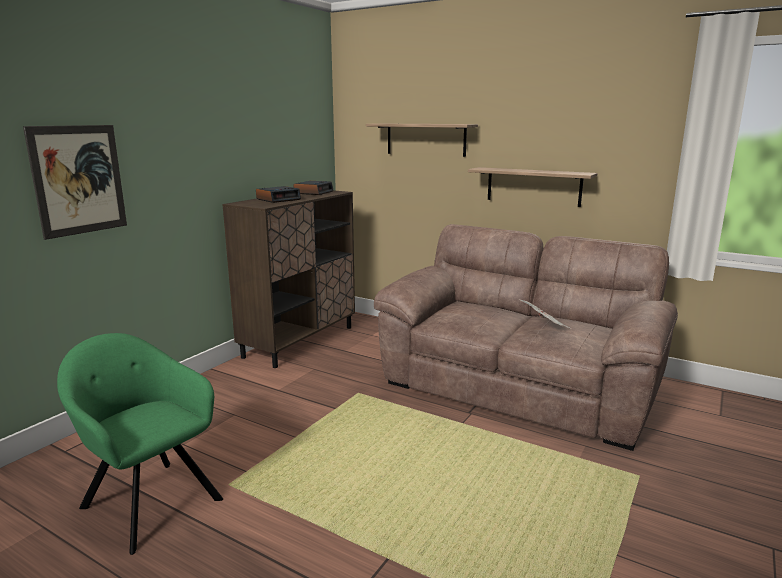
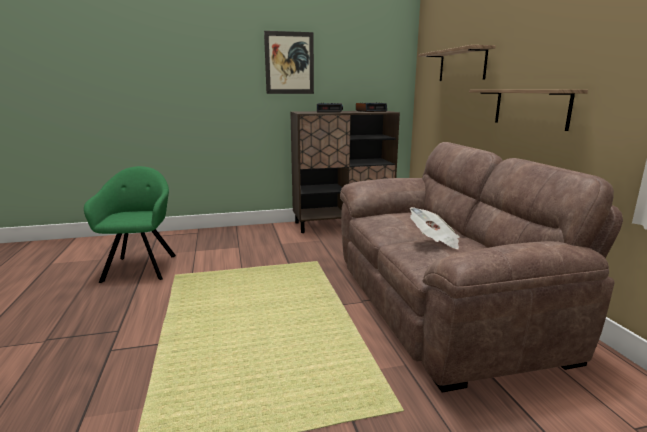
camera: 45 degrees right, 0 degrees up
(79, 180) = (186, 85): picture -> picture (289, 63)

